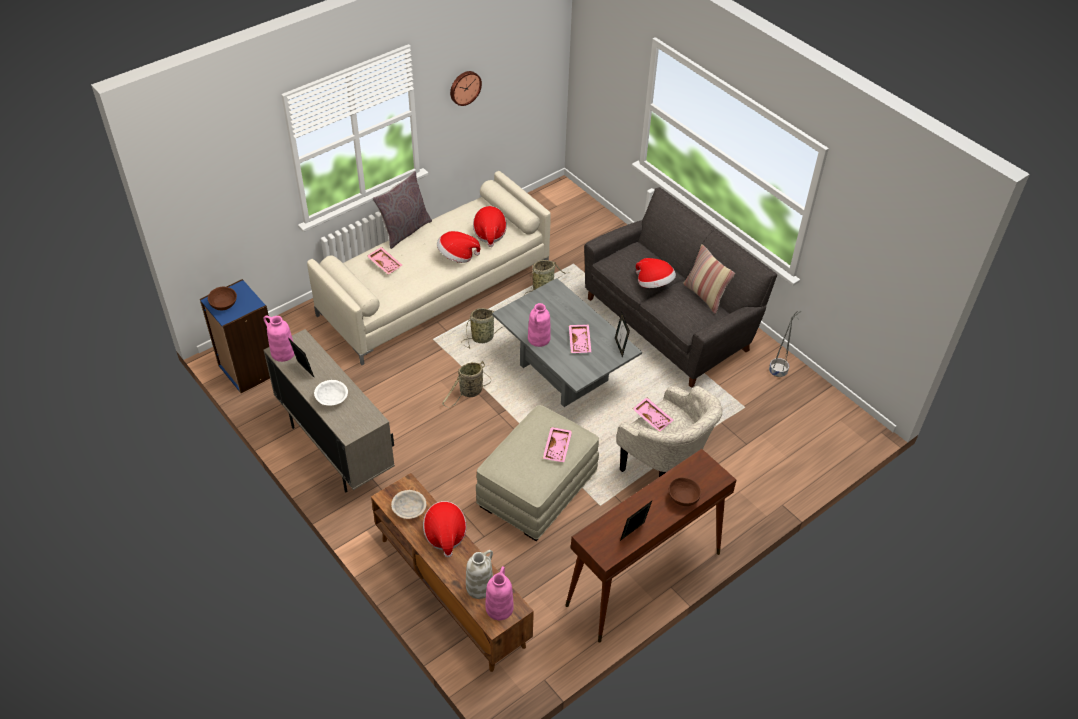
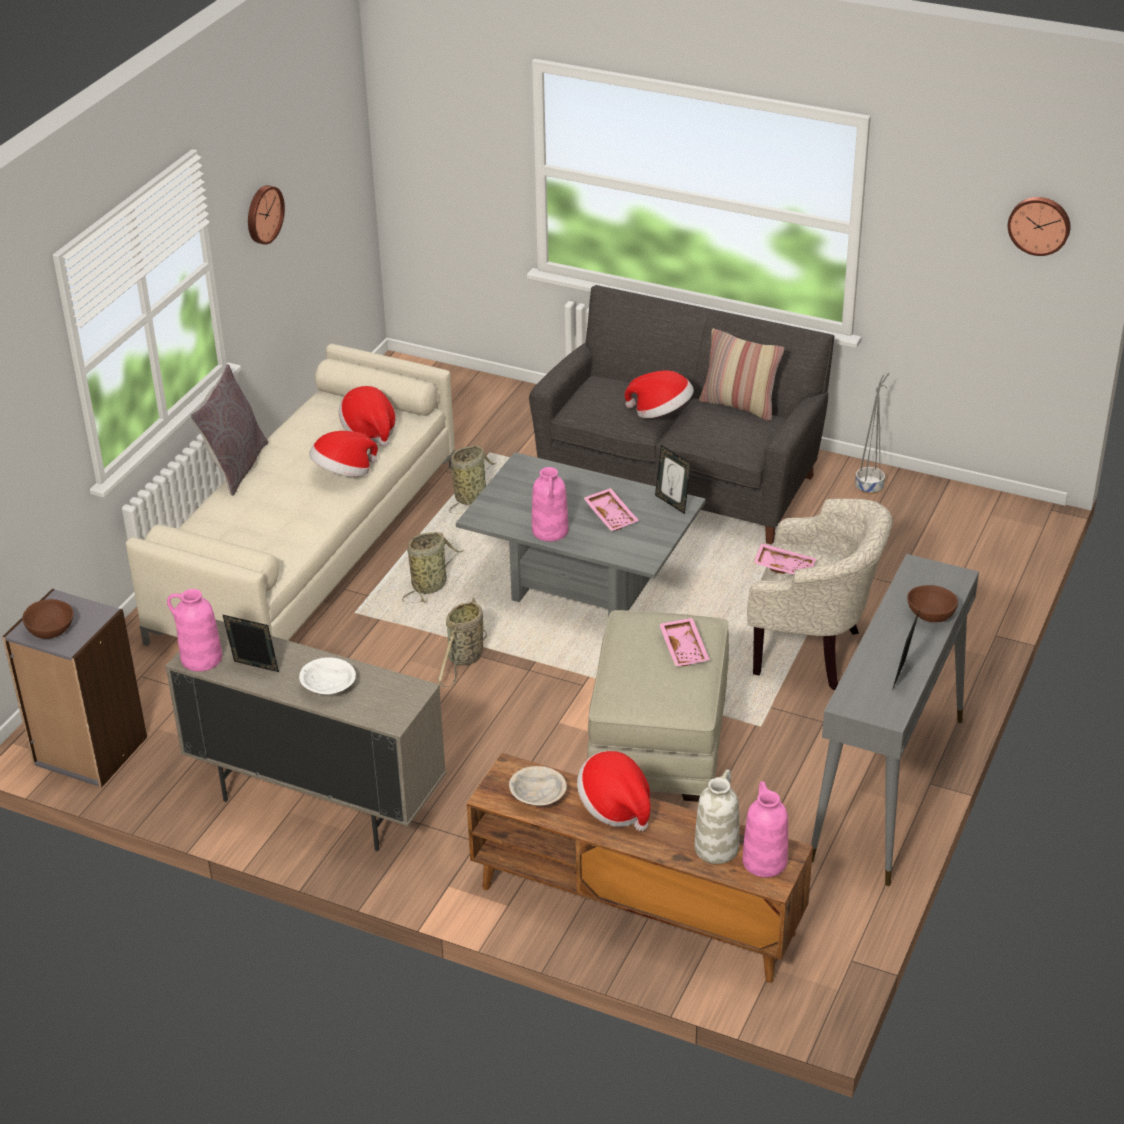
camera: 25 degrees left, 10 degrees down
(249, 369) = (89, 751): blue bookcase -> grey bookcase
(385, 263) = (241, 516): pink tray -> none
(643, 579) = (888, 789): brown console table -> grey console table
(912, 259) = (1039, 224): none -> wall clock

